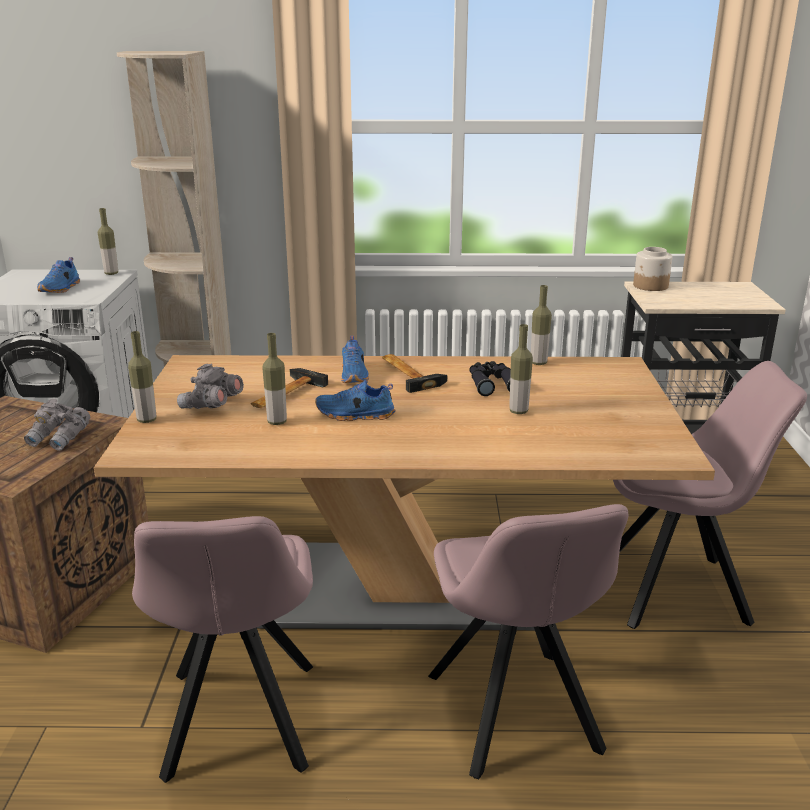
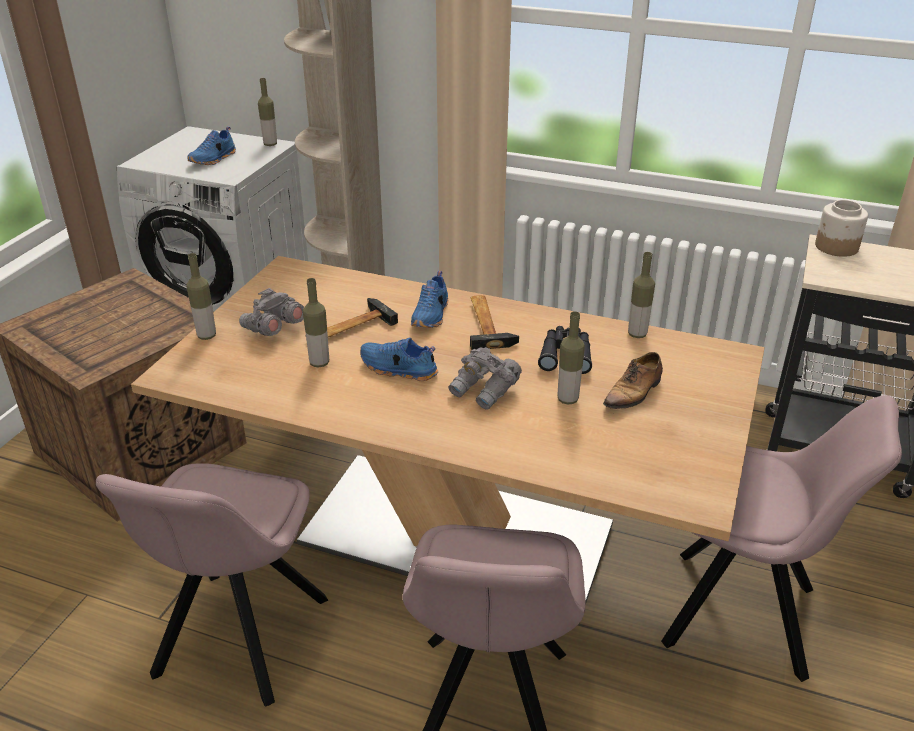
camera: 20 degrees right, 10 degrees up
(60, 439) = (151, 330): grey binoculars -> grey binoculars (485, 391)
(567, 399) = (633, 393): none -> shoe

